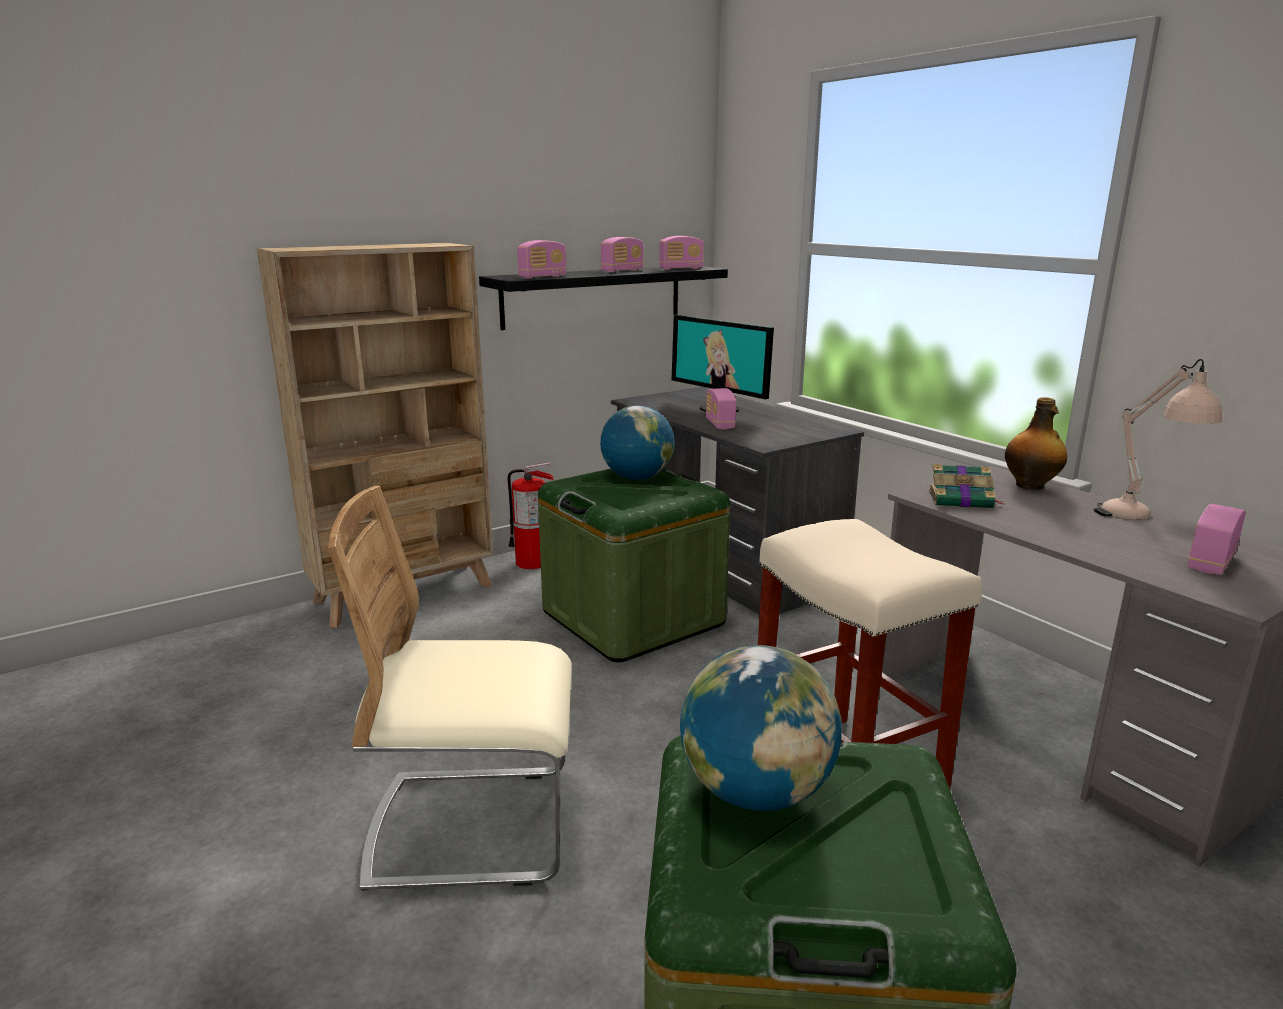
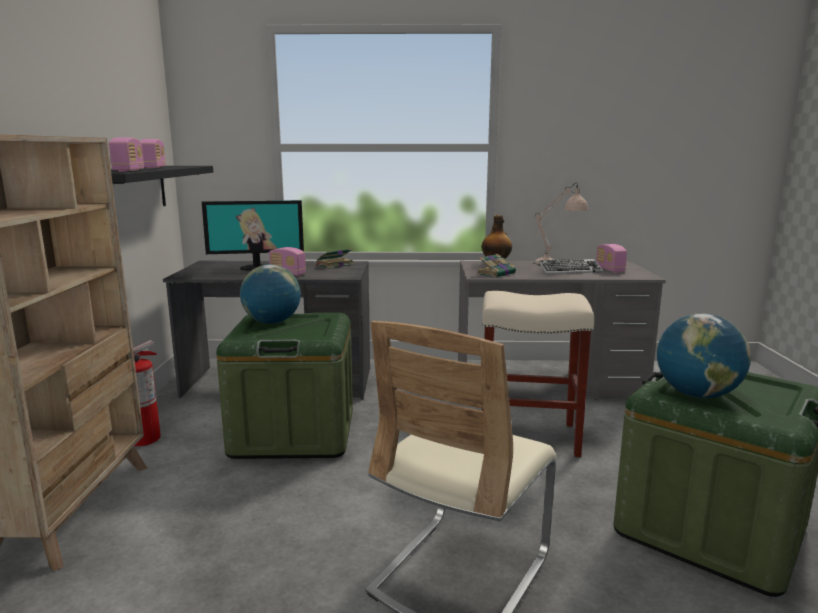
camera: 55 degrees left, 5 degrees down
(681, 269) = (184, 166): radio -> none
(804, 426) = (334, 265): none -> book
(1113, 537) = (569, 271): none -> keyboard

